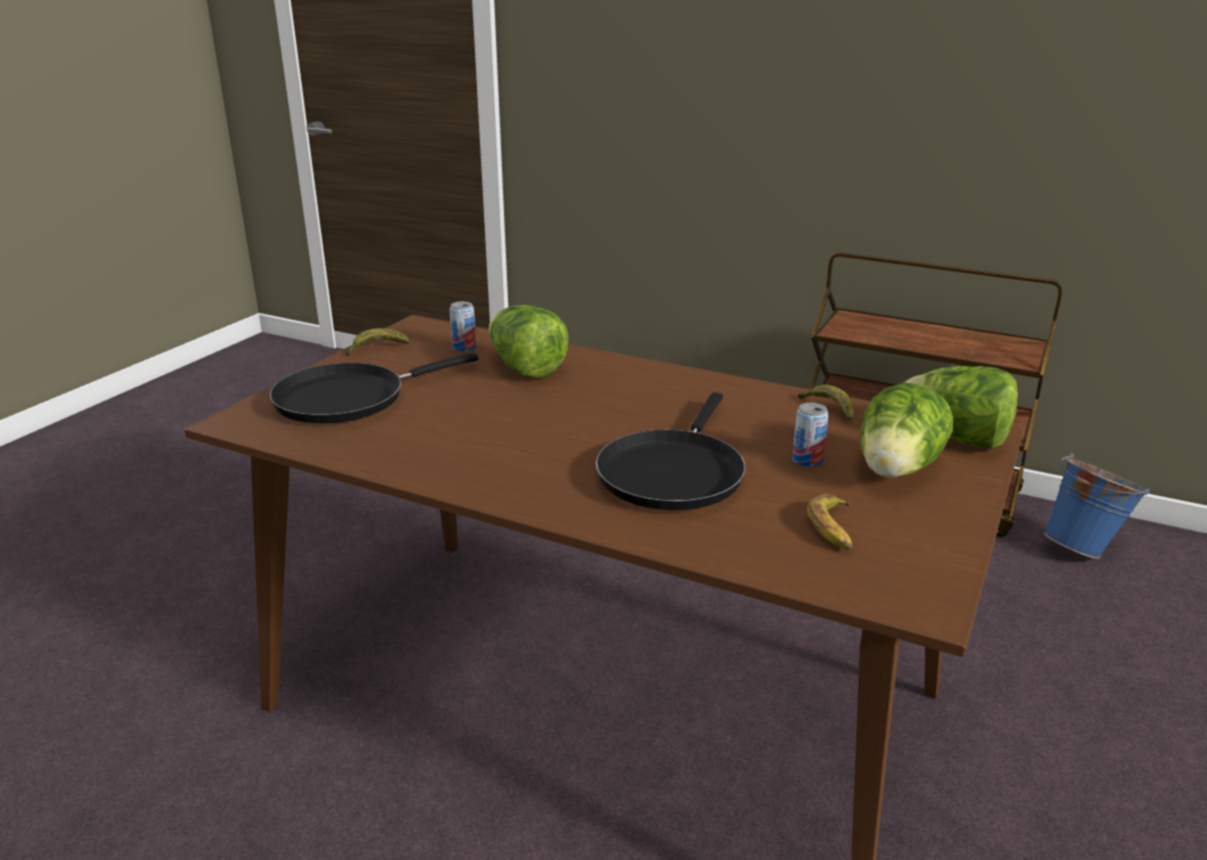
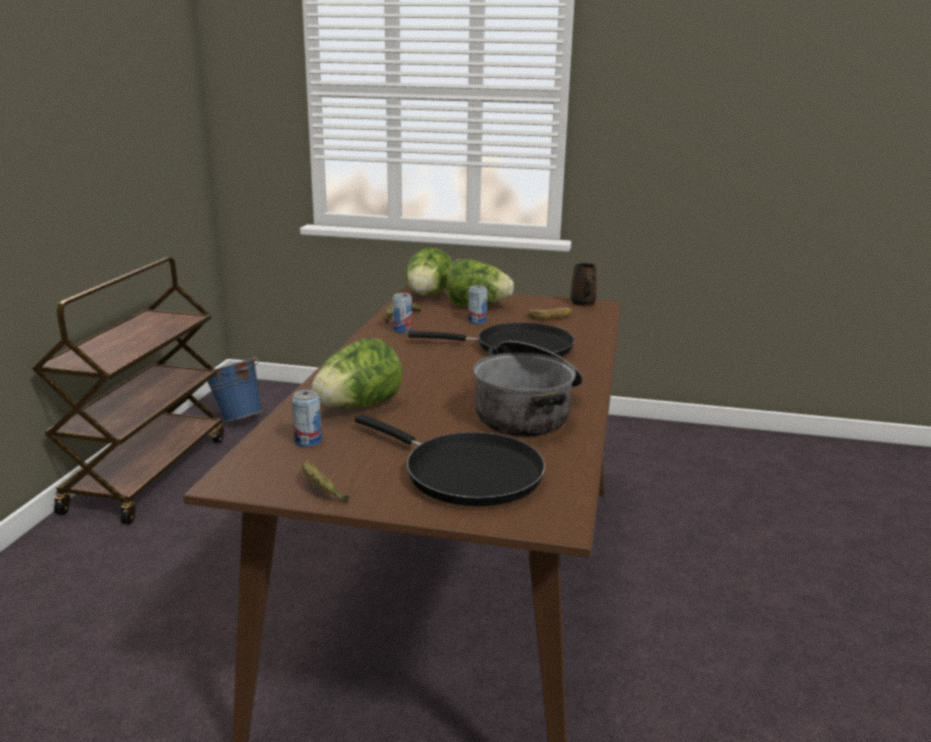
camera: 105 degrees left, 5 degrees down
(456, 446) = (528, 410): none -> cooking pot
(768, 406) = (402, 330): none -> can
(930, 585) = (583, 303): none -> brown mug

